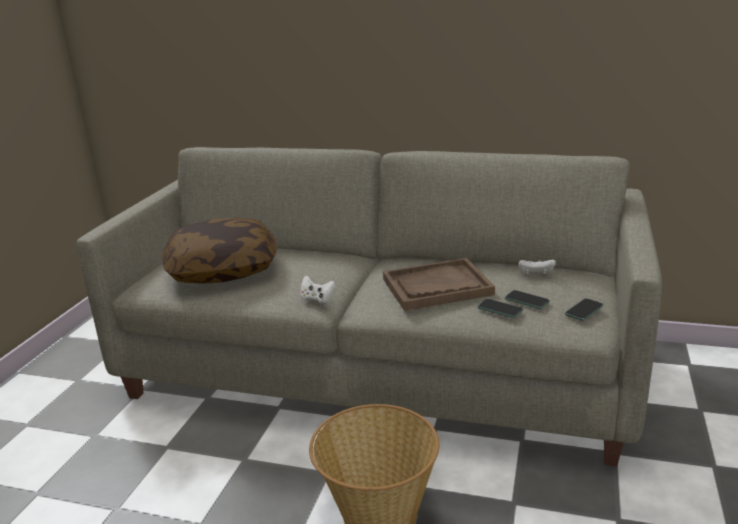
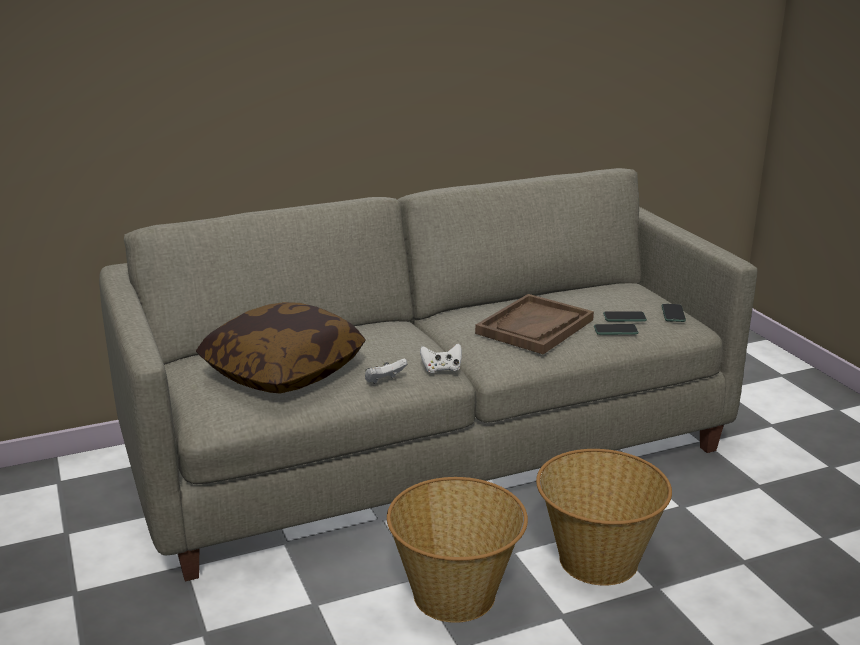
camera: 40 degrees left, 0 degrees up
(248, 486) = (456, 595): none -> basket
(535, 275) = (596, 295): white game controller -> white game controller (384, 381)

